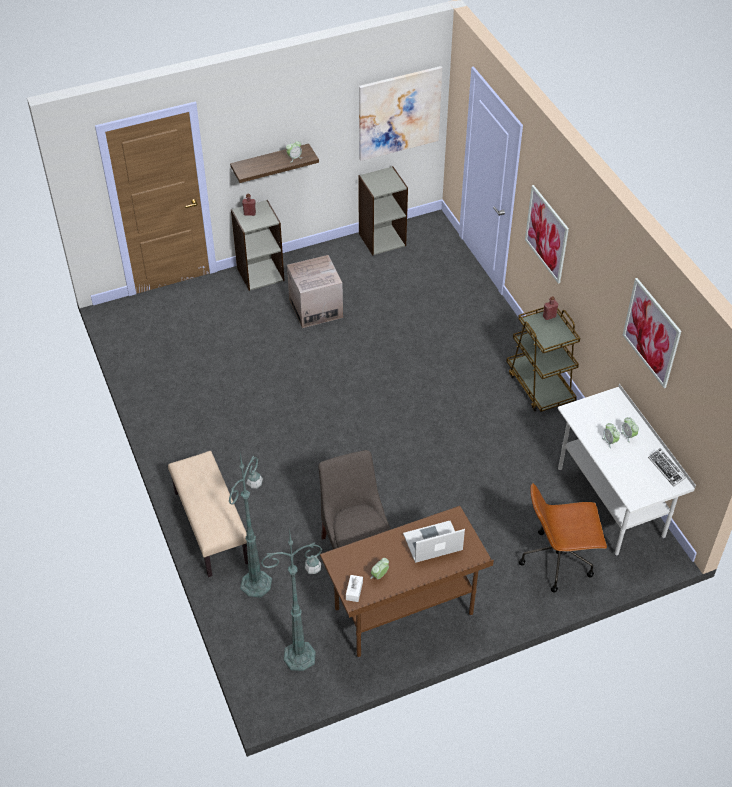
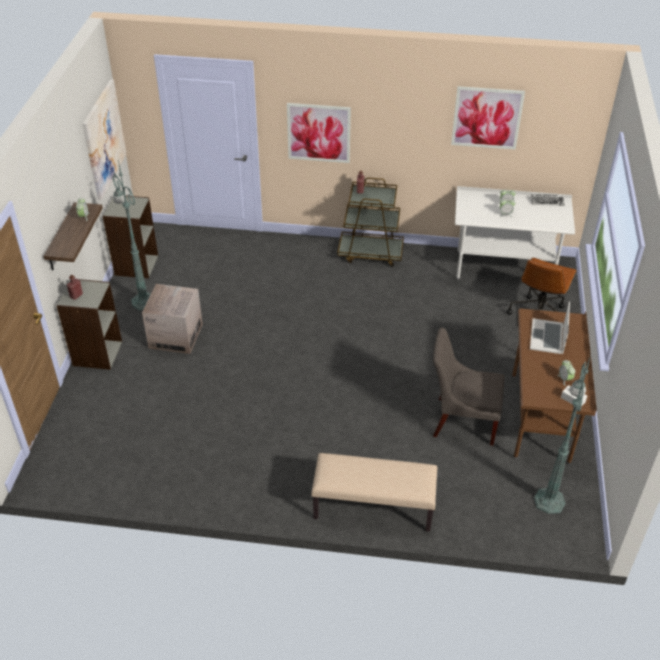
camera: 60 degrees left, 5 degrees down
(257, 582) = (456, 499): green floor lamp -> green floor lamp (143, 301)

